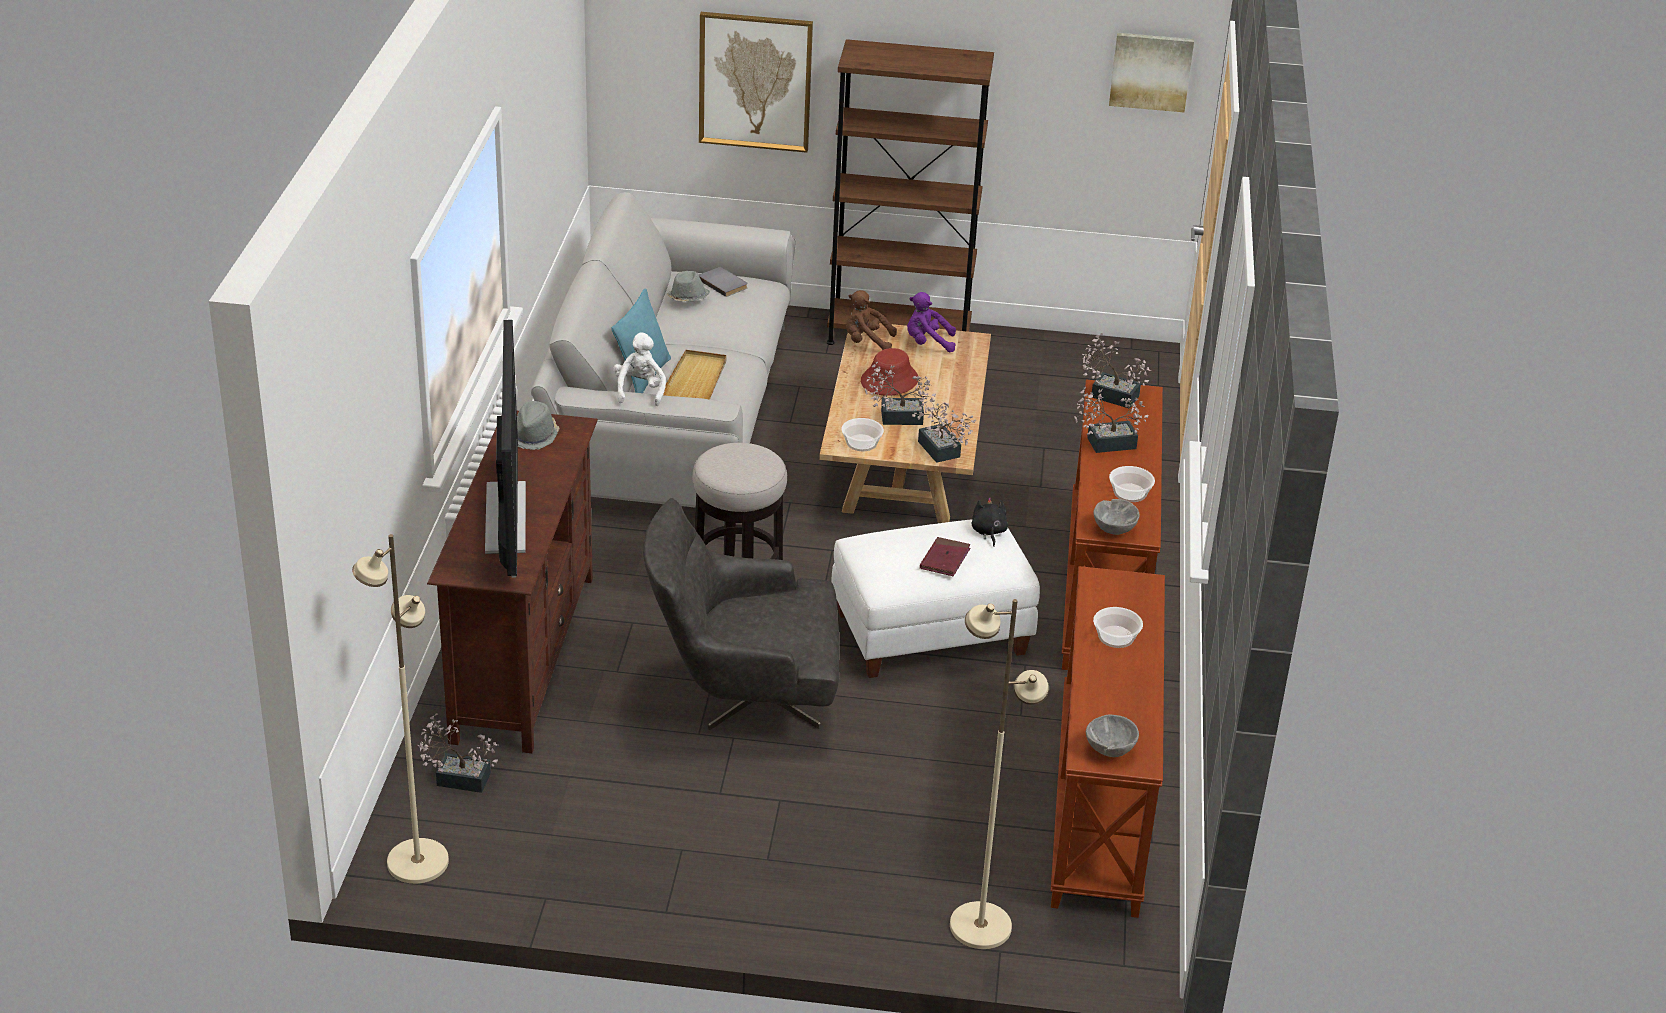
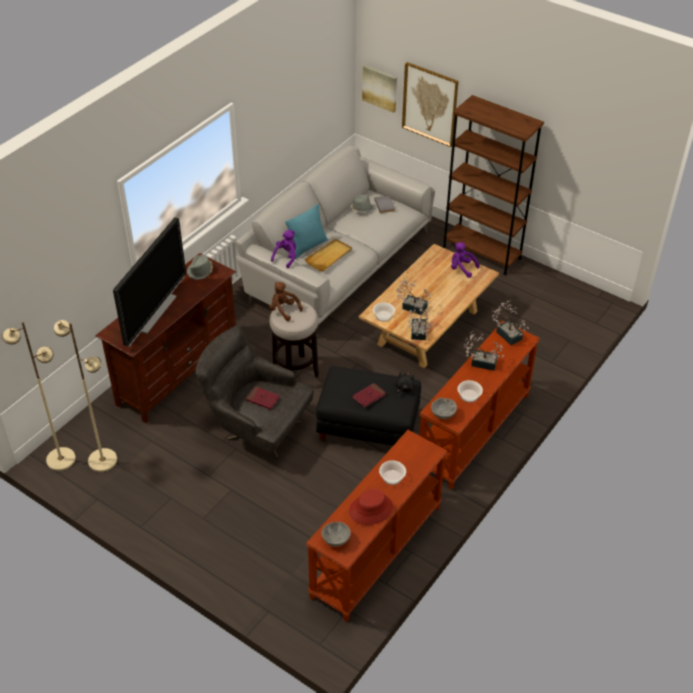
camera: 30 degrees right, 10 degrees up
(457, 777) = (107, 423): potted plant -> none
(640, 391) = (286, 257): white plush toy -> purple plush toy
(766, 620) = (263, 399): none -> red book
(866, 342) = (431, 258): brown plush toy -> brown plush toy (283, 310)
(889, 380) = (425, 284): red hat -> red hat (370, 509)
(930, 634) = (367, 427): white ottoman -> black ottoman
(979, 925) = (269, 593): beige floor lamp -> beige floor lamp (103, 460)
(1151, 71) = (626, 154): picture -> picture (380, 88)

